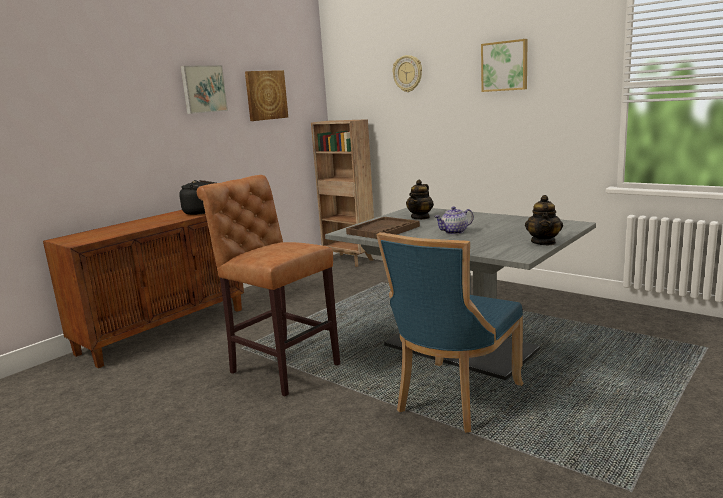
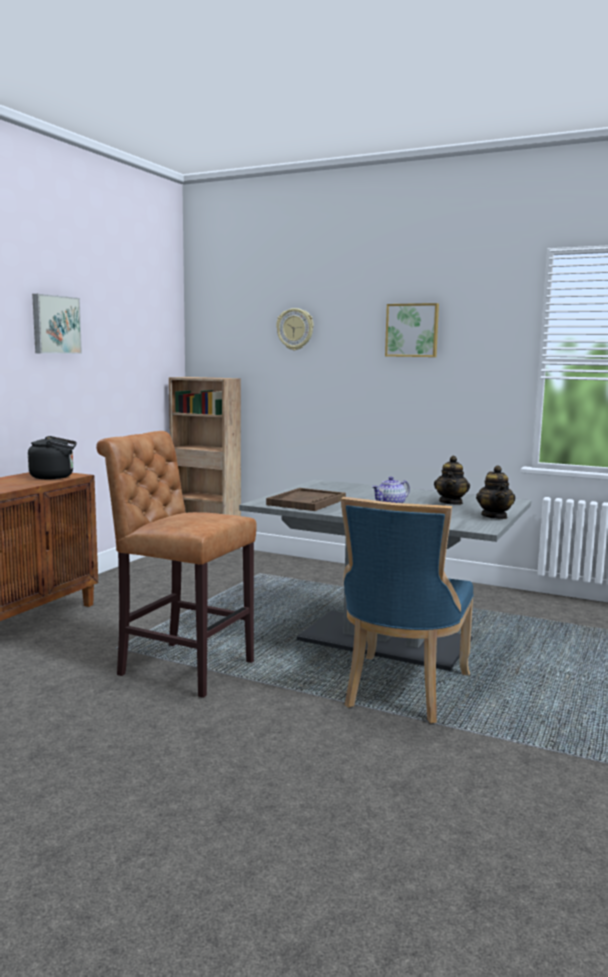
camera: 15 degrees left, 5 degrees down
(266, 95) = (122, 339): picture -> none
(420, 217) = (338, 490): teapot -> teapot (451, 502)

